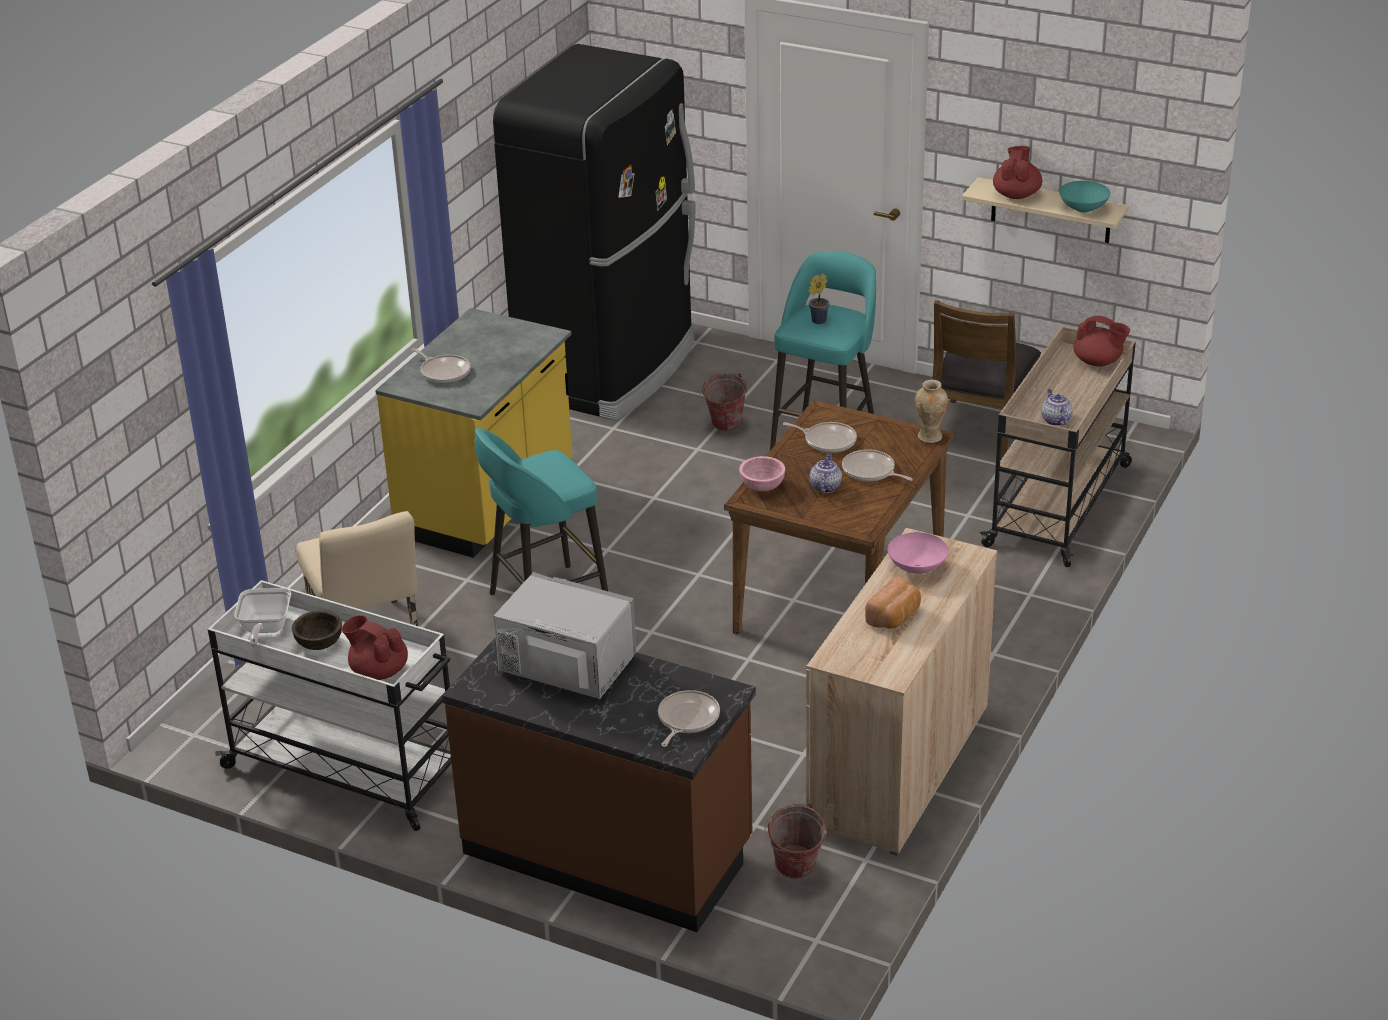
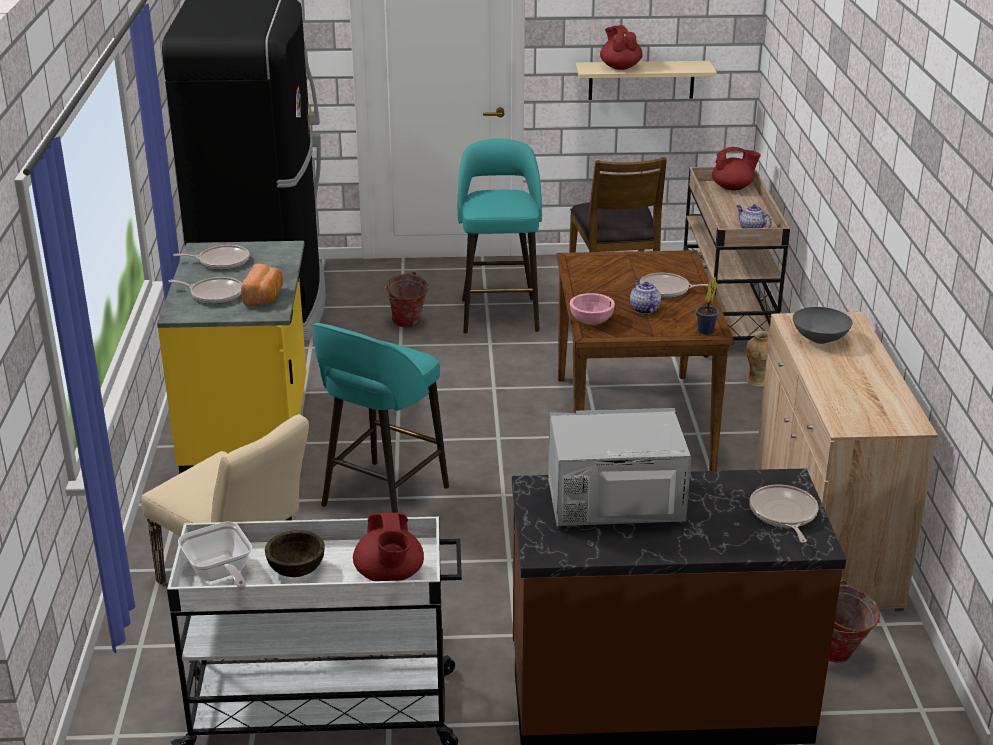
camera: 30 degrees left, 5 degrees down
(378, 671) = (389, 576): red teapot -> red teapot turned 105 degrees counterclockwise
(817, 321) = (494, 201): potted plant -> potted plant (704, 332)
(827, 441) = (605, 277): frying pan -> frying pan (221, 261)
(895, 617) = (852, 379): bread -> bread (265, 297)
(917, 568) = (820, 340): pink bowl -> grey bowl
(930, 436) = (682, 256): vase -> vase (757, 381)
(1084, 209) = (681, 67): turquoise bowl -> none

